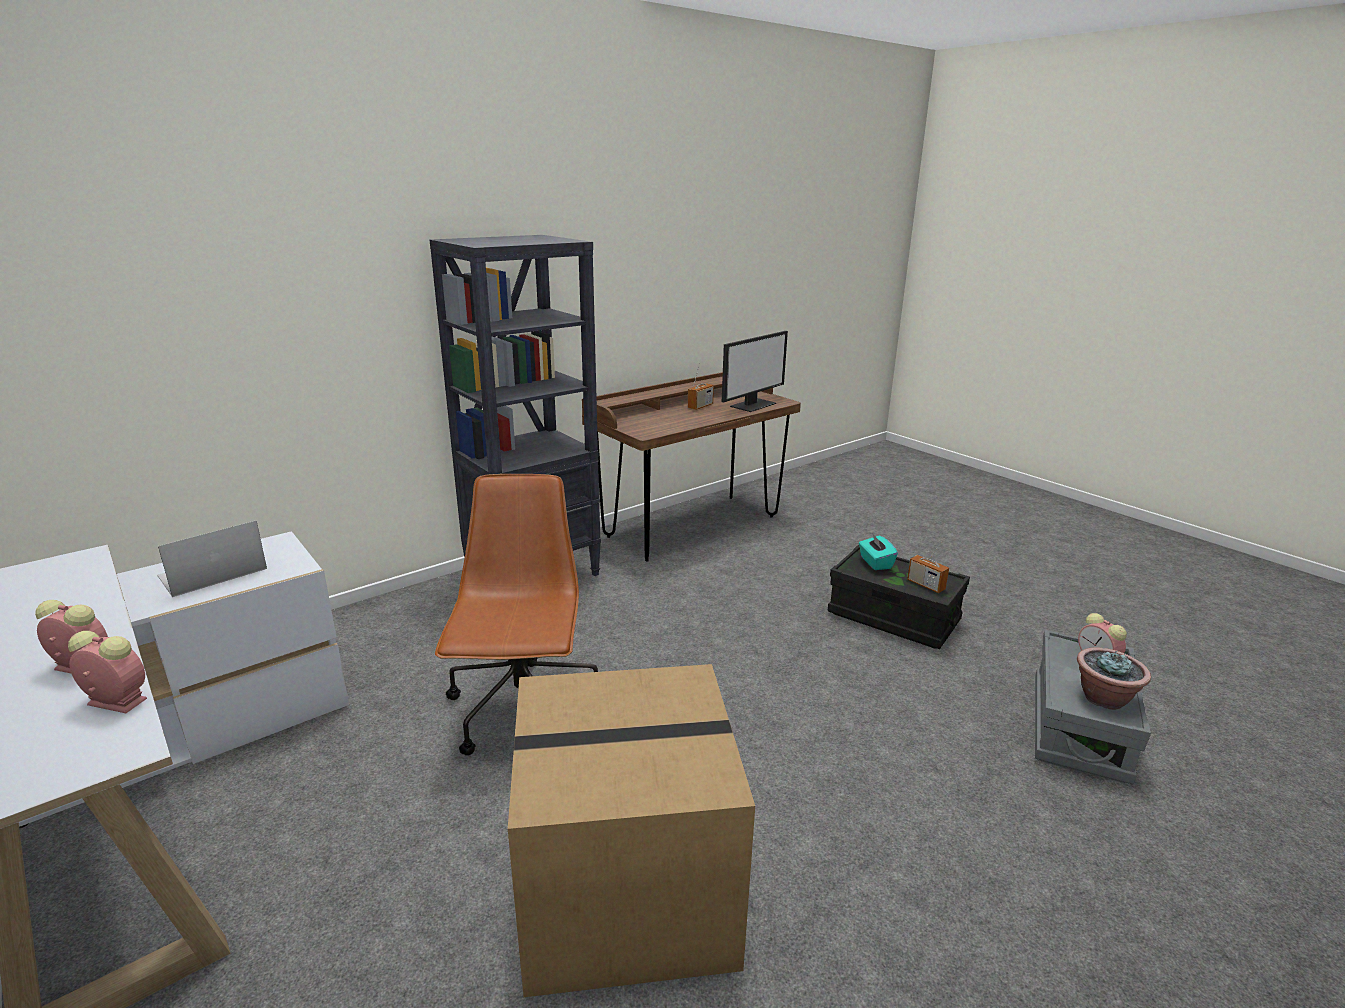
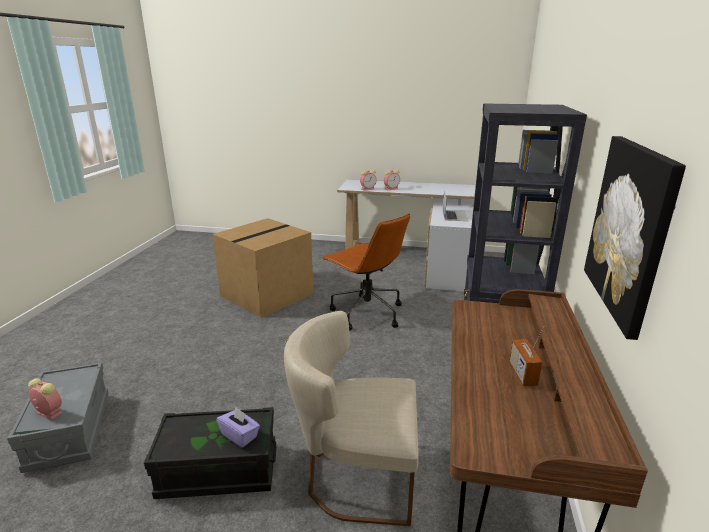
camera: 140 degrees right, 0 degrees up
(648, 293) = (630, 229): none -> picture
(752, 404) = (489, 413): monitor -> none
(777, 569) = (355, 477): none -> beige chair
(875, 563) = (240, 435): turquoise tissue box -> purple tissue box
(925, 585) = (186, 432): radio -> none
(1104, 698) = (59, 385): potted plant -> none

